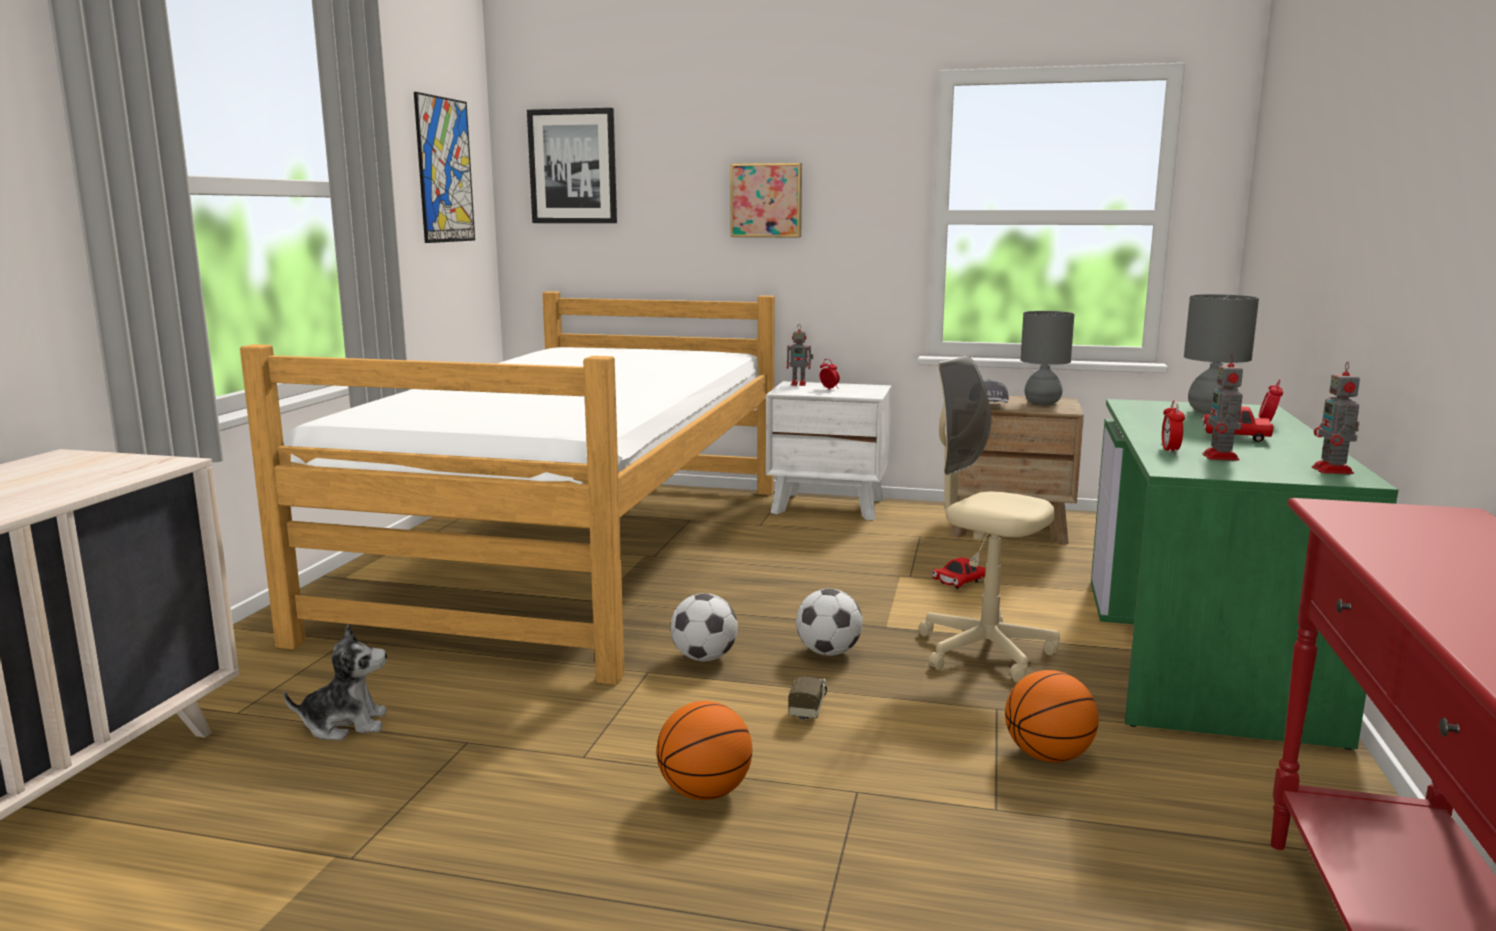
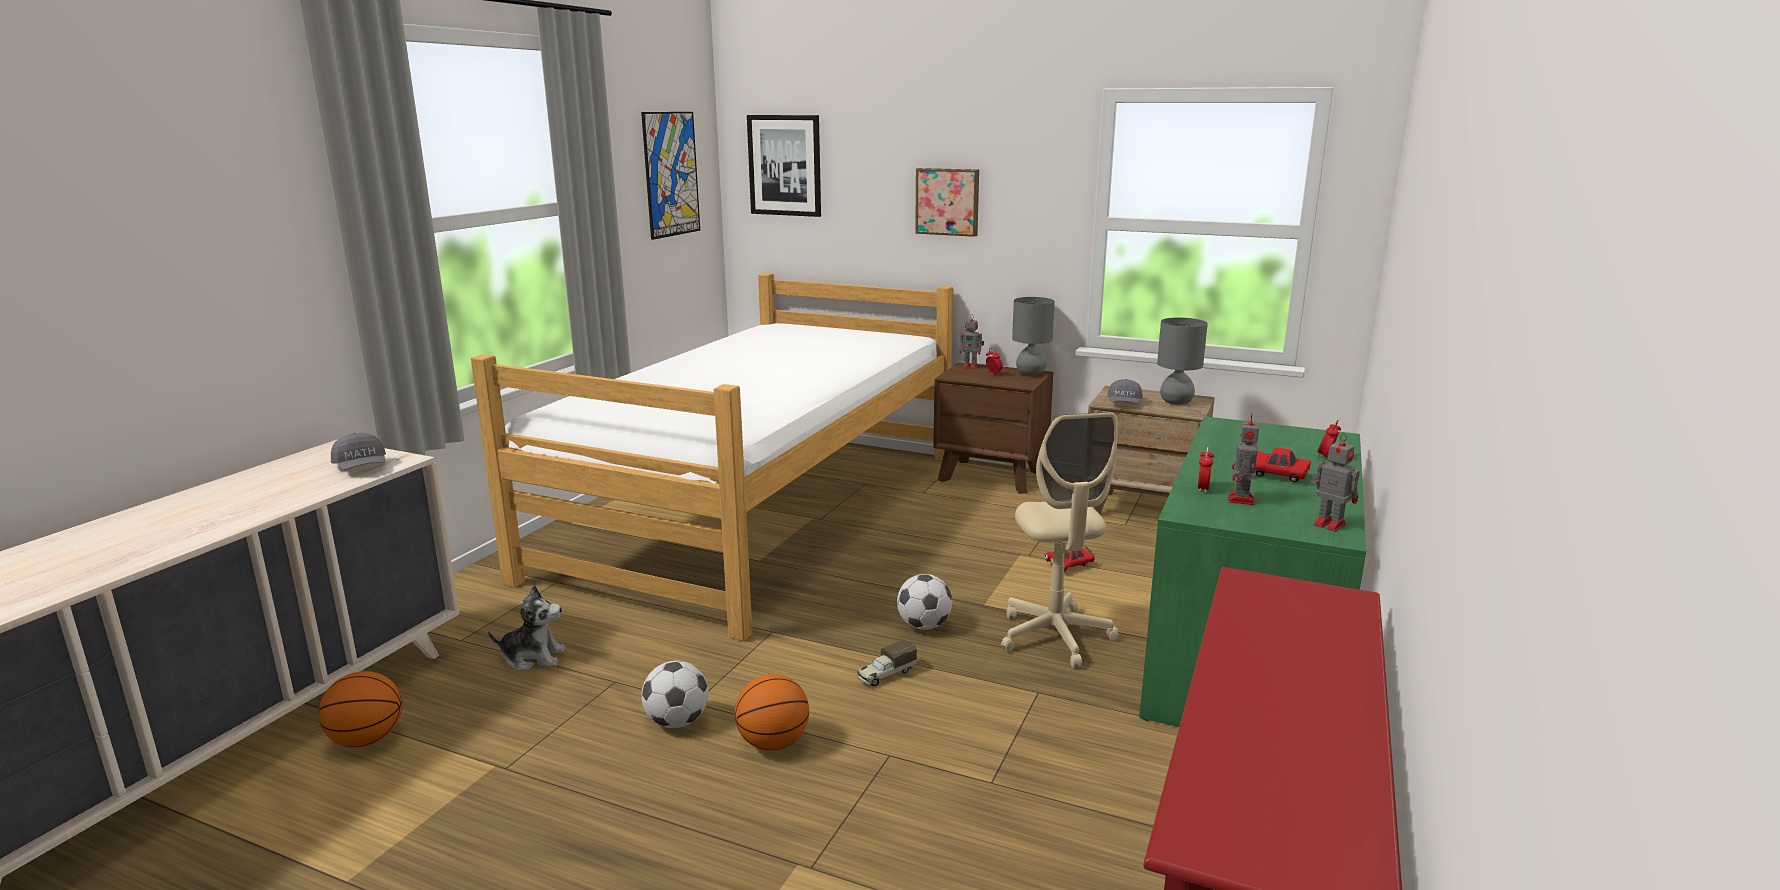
camera: 10 degrees right, 5 degrees up
(111, 471) = (361, 467): none -> grey cap
(704, 658) = (821, 622): football -> football (677, 722)
(808, 706) = (885, 675): toy truck -> toy truck turned 150 degrees counterclockwise
(829, 506) = (991, 476): white nightstand -> brown nightstand
(984, 652) = (1055, 637): beige office chair -> beige office chair turned 150 degrees counterclockwise
(1048, 756) = (1058, 740): basketball -> basketball (367, 740)
(1210, 412) = (1285, 439): grey table lamp -> grey table lamp (1030, 373)
(1333, 471) = (1328, 524): toy robot -> toy robot turned 120 degrees clockwise

